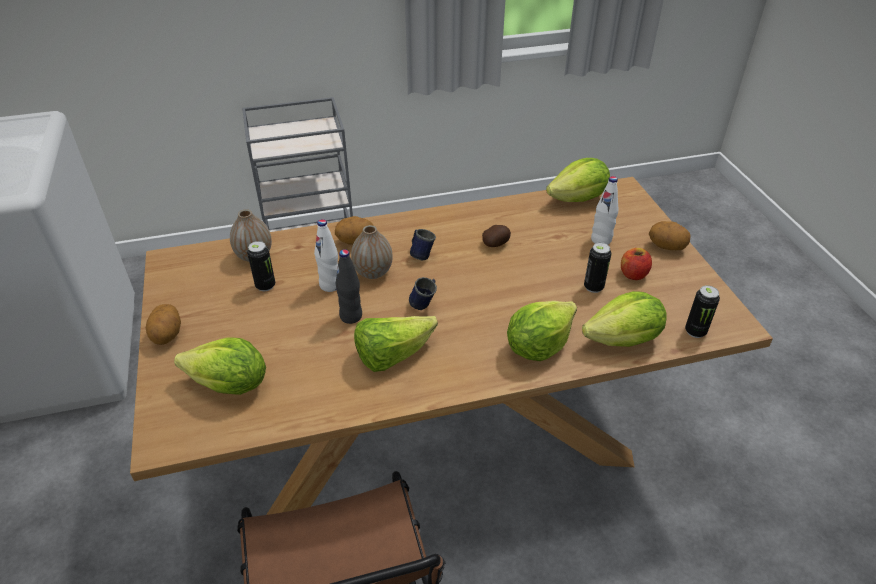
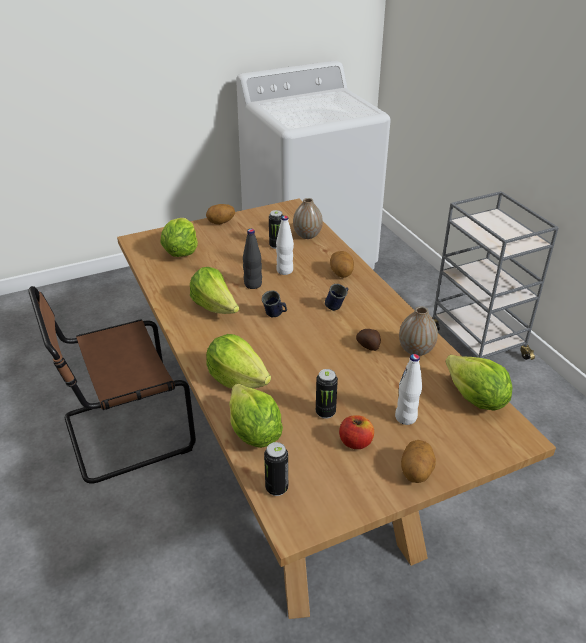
camera: 80 degrees right, 5 degrees down
(373, 272) = (306, 287): vase -> vase (416, 350)

